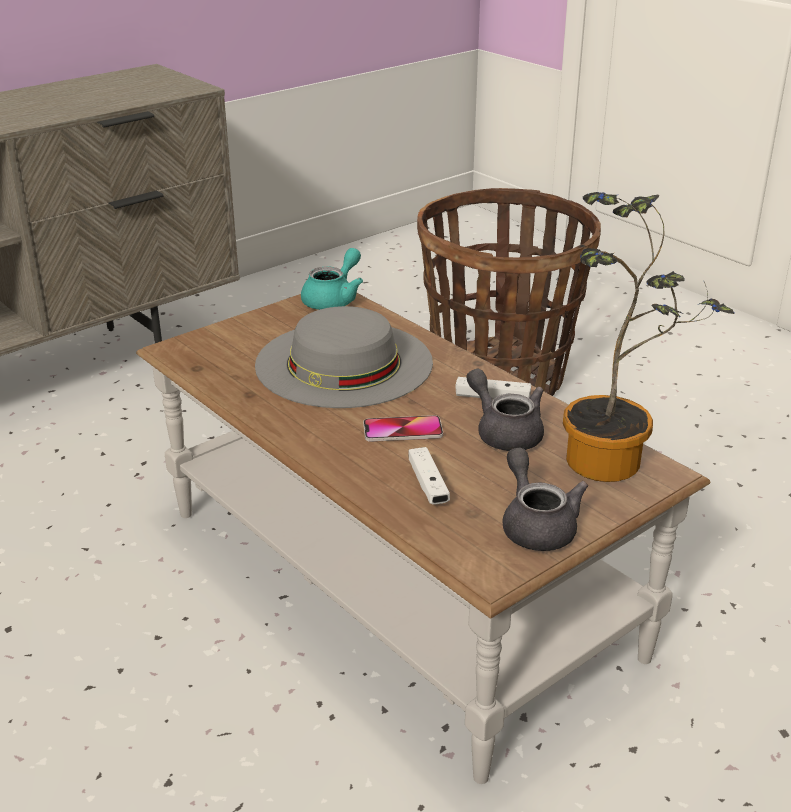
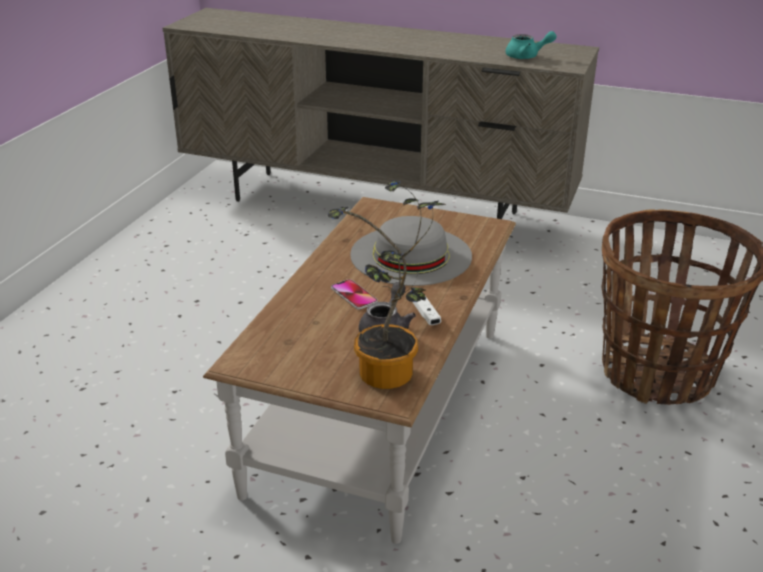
camera: 60 degrees right, 0 degrees up
(334, 299) = (486, 227): turquoise teapot -> turquoise teapot (527, 56)
(428, 484) = (304, 320): white game controller -> none
(536, 524) = (293, 366): grey teapot -> none

